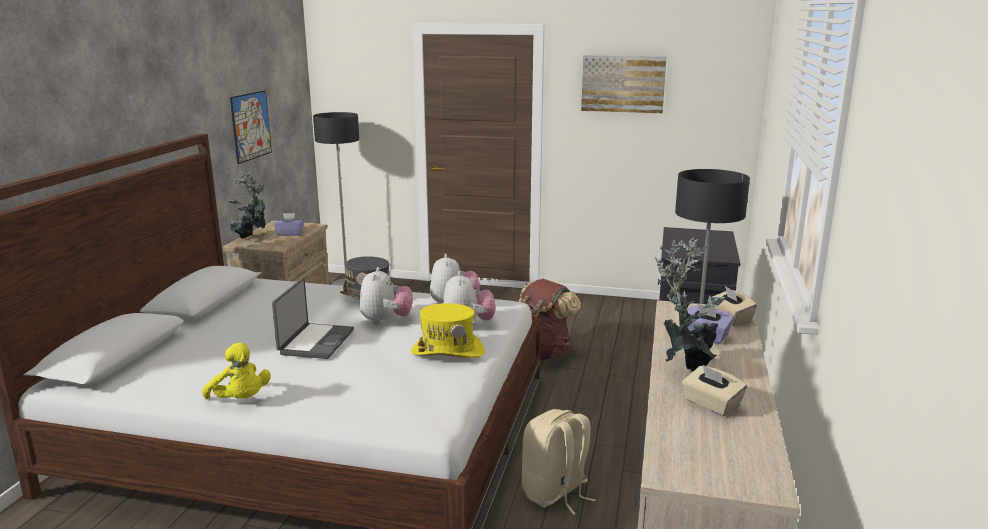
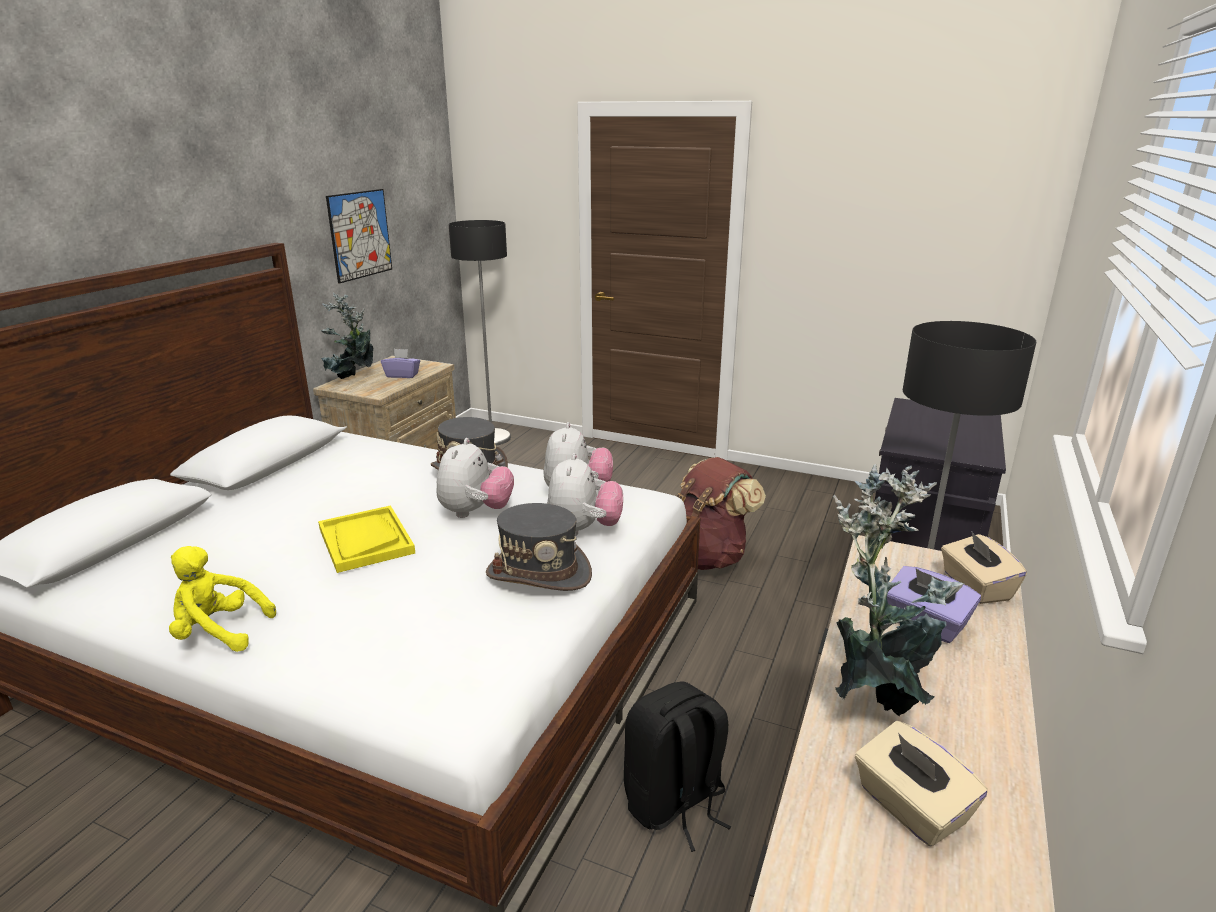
camera: 10 degrees right, 5 degrees up
(240, 400) = (219, 632): yellow plush toy -> yellow plush toy turned 135 degrees clockwise
(315, 342) = (365, 541): laptop -> yellow tray
(448, 351) = (539, 574): yellow hat -> grey hat
(556, 493) = (675, 804): beige backpack -> black backpack
(623, 83) = (858, 187): picture -> none

